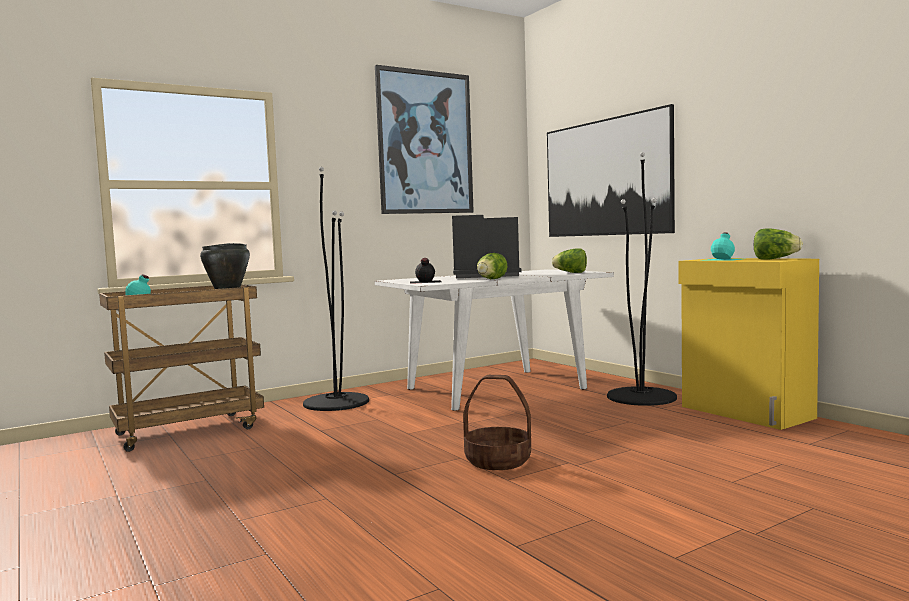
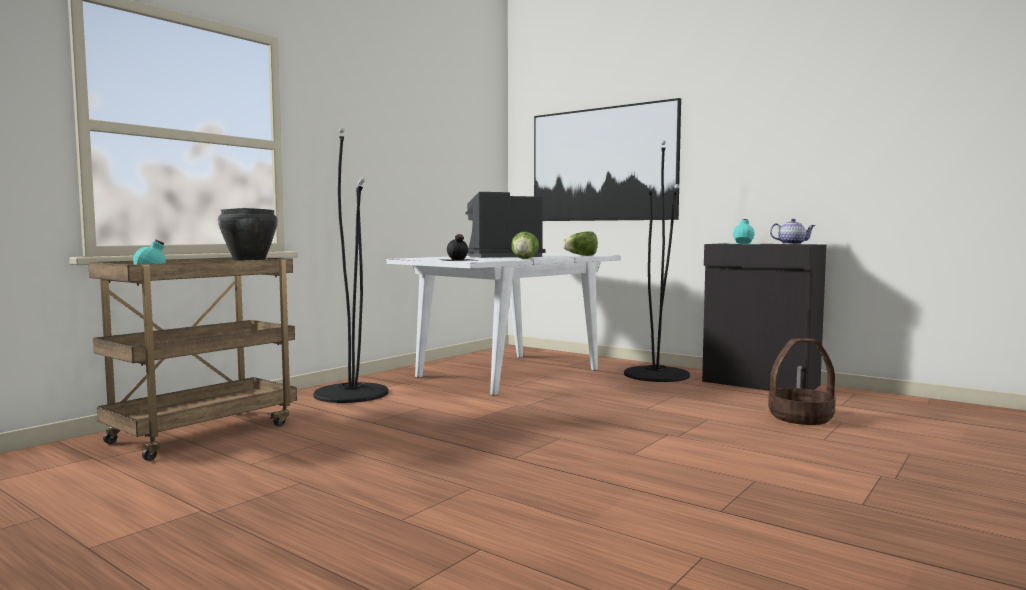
camera: 20 degrees left, 0 degrees up
(425, 142) = (423, 114): picture -> none
(498, 461) = (601, 438): basket -> basket (800, 418)
(746, 413) = (760, 383): yellow cabinet -> black cabinet
(775, 259) = (792, 244): lettuce -> teapot

